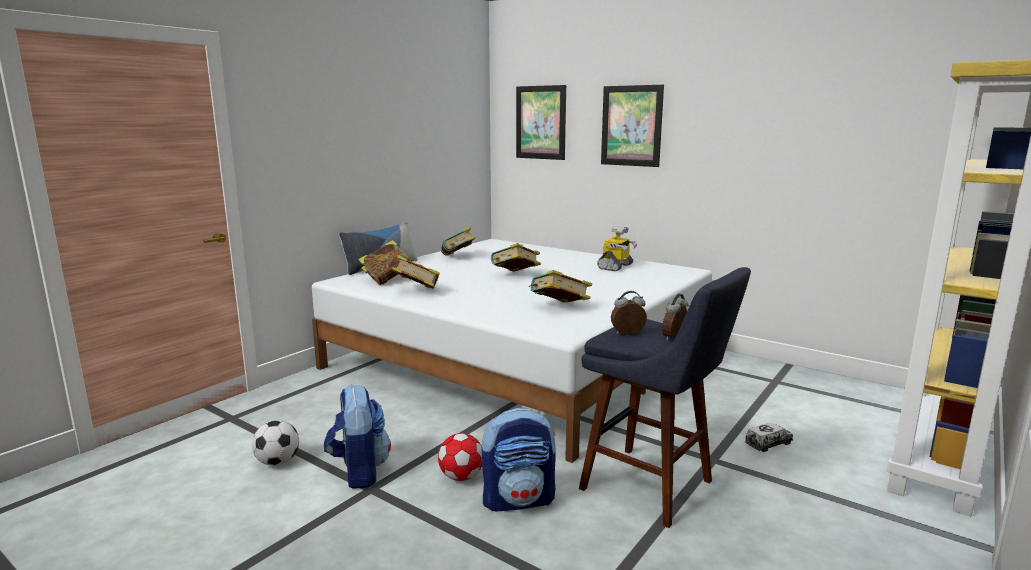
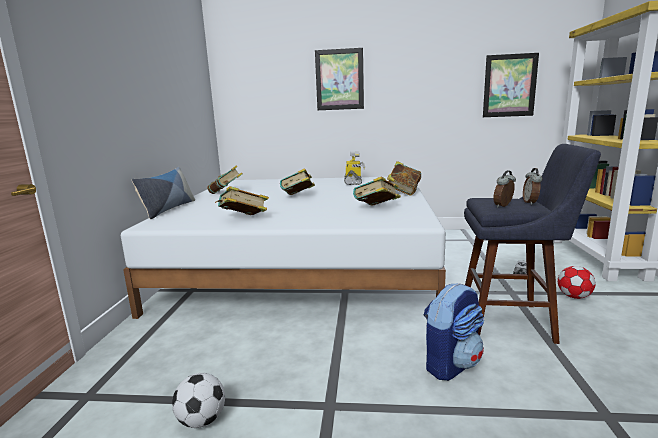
camera: 30 degrees left, 0 degrees up
(359, 472) = (297, 395): backpack -> none
(387, 280) = (197, 217): book -> book (403, 192)
(461, 477) = (387, 364): football -> football (574, 296)
(540, 122) = (260, 81): picture -> picture (509, 85)

